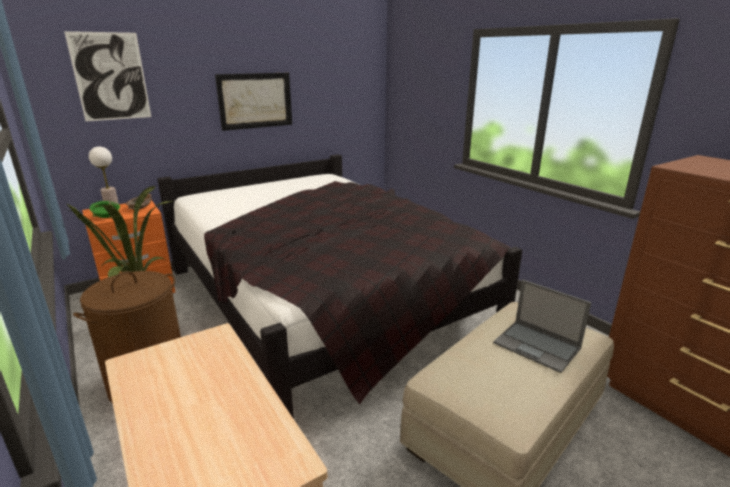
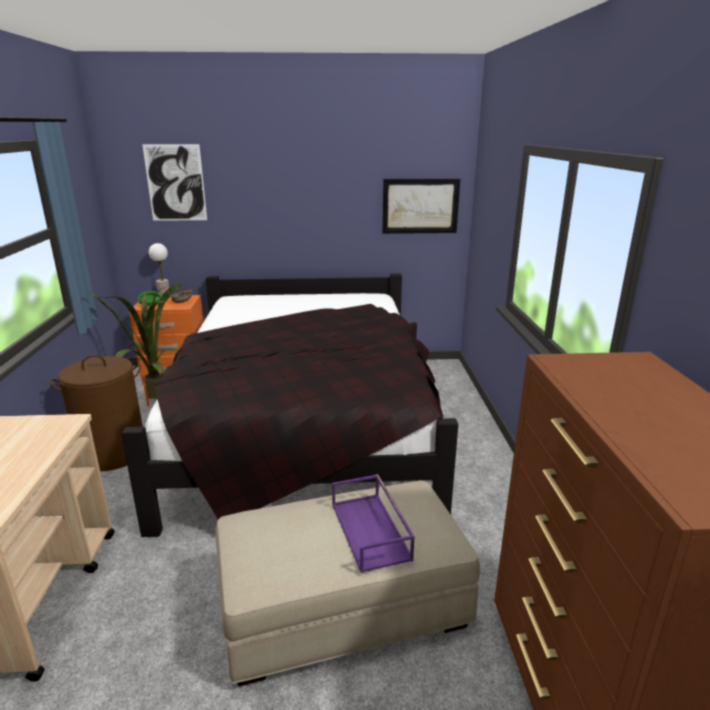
camera: 30 degrees right, 0 degrees up
(255, 100) = (308, 210): picture -> picture (420, 206)
(537, 346) = (371, 531): laptop -> purple tray

